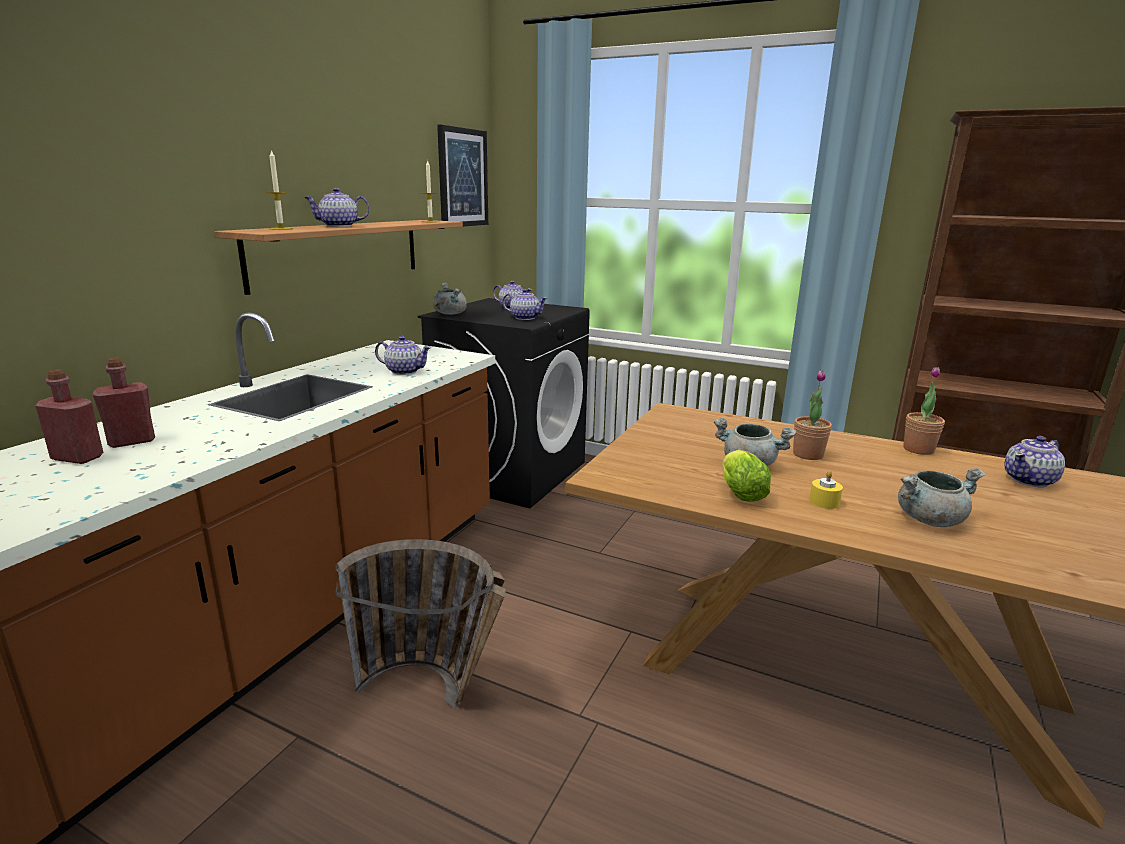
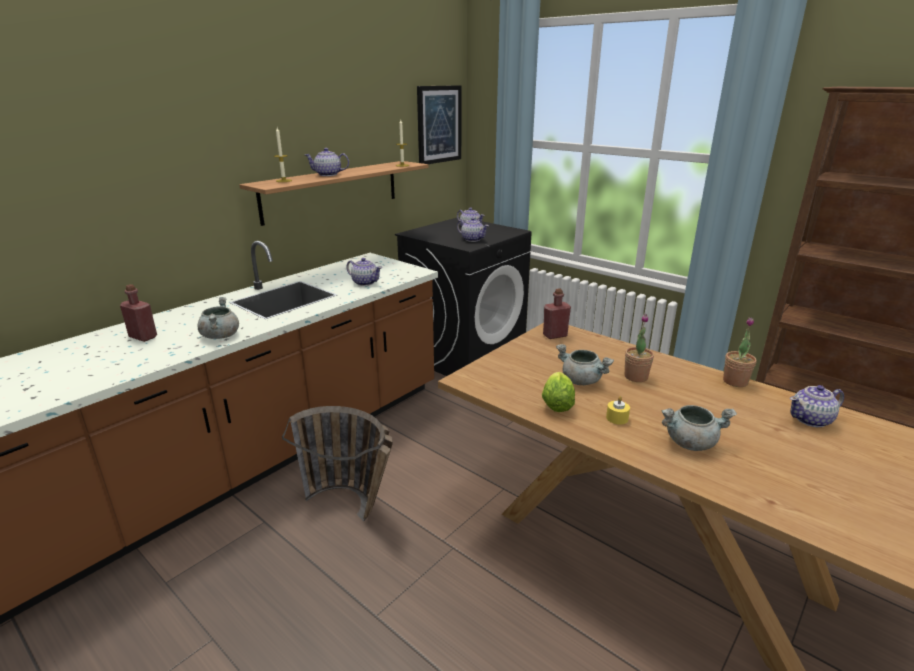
camera: 15 degrees right, 5 degrees up
(132, 441) = (175, 327): red bottle -> red bottle (555, 335)
(450, 313) = (419, 233): grey cooking pot -> grey cooking pot (220, 335)

